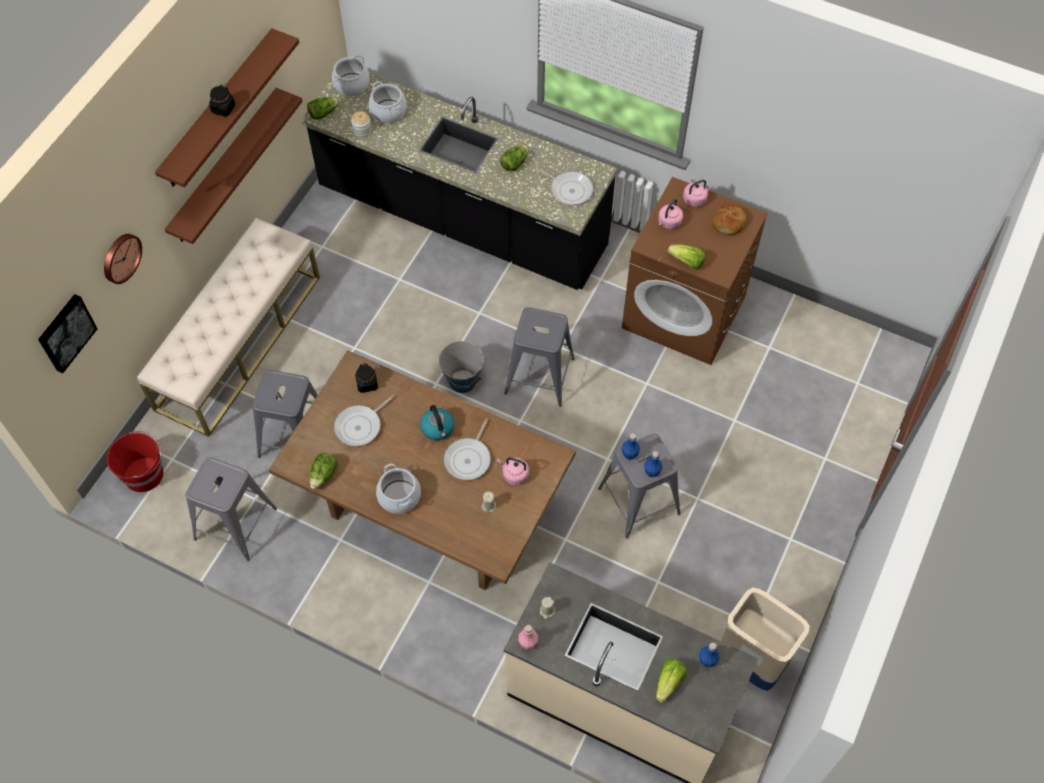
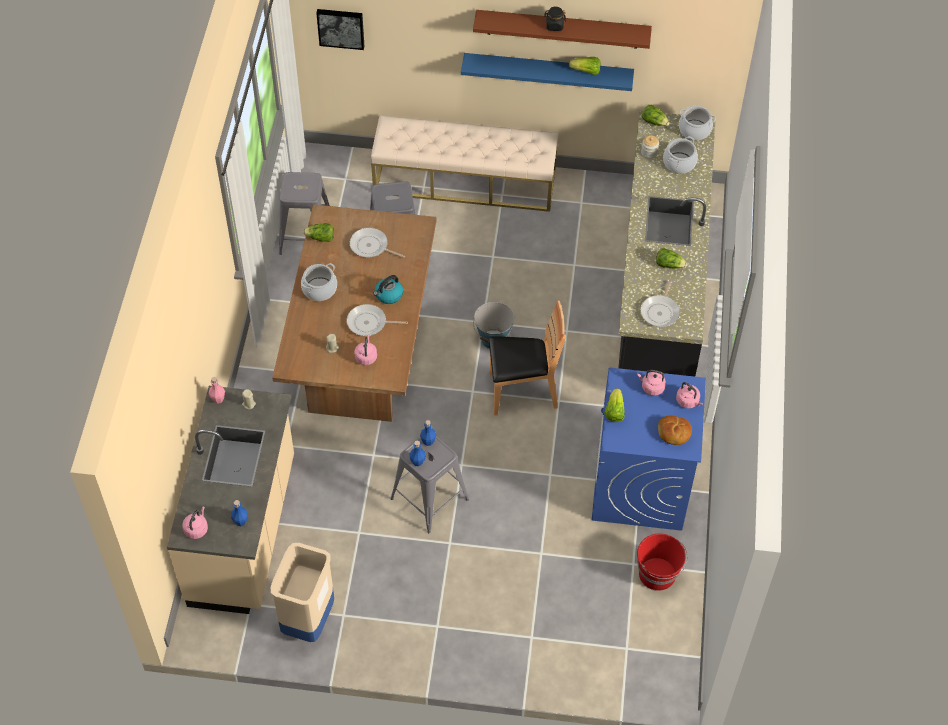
camera: 70 degrees right, 5 degrees down
(120, 257) = (414, 31): wall clock -> none
(144, 474) = (326, 167): red bucket -> red bucket (658, 574)
(225, 167) = (548, 71): brown shelf -> blue shelf
(367, 384) = (410, 238): black jar -> none
(539, 376) = (522, 392): grey stool -> brown chair
(669, 682) = (215, 499): lettuce -> lettuce (586, 72)
(684, 312) = (640, 485): brown washing machine -> blue washing machine
(703, 712) = (196, 528): none -> pink kettle

